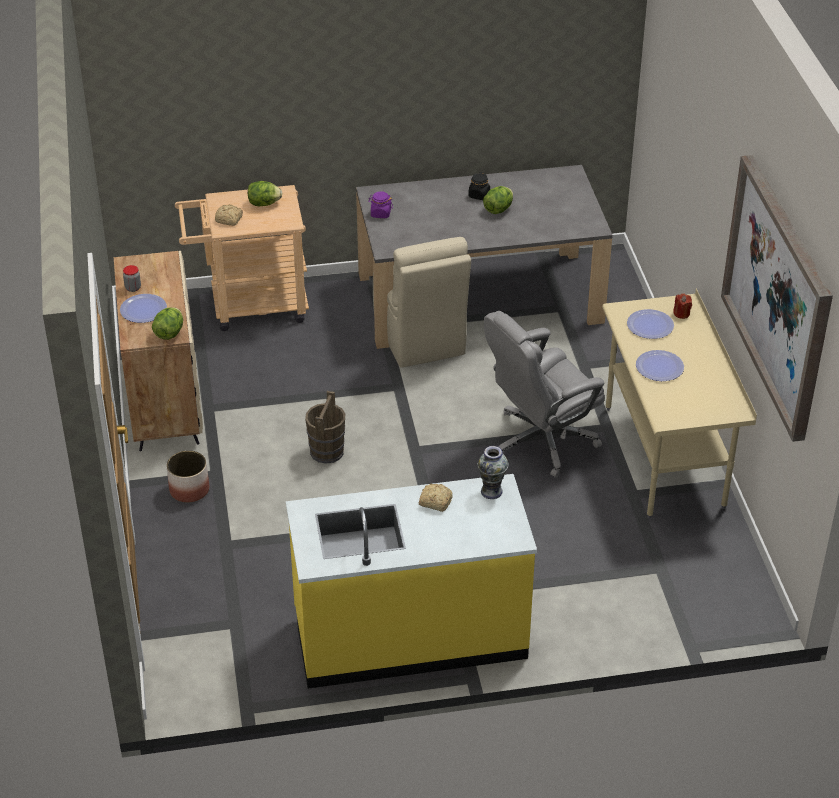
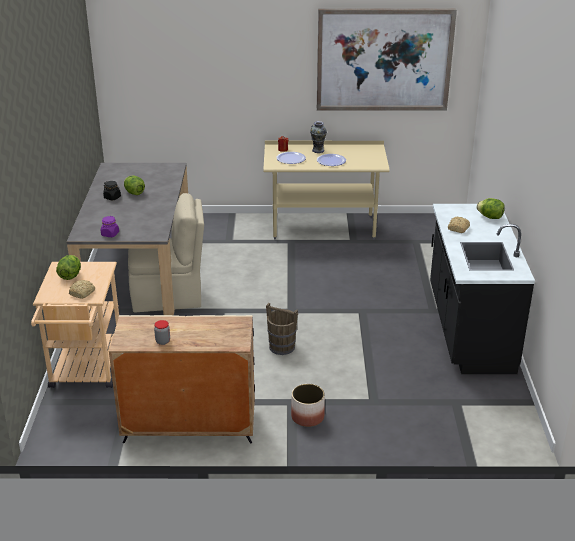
camera: 80 degrees left, 10 degrees down
(143, 309) = (197, 337): plate -> none
(169, 333) = (236, 325): lettuce -> lettuce (490, 217)
(410, 635) = (468, 329): yellow counter -> black counter
(491, 491) = (449, 211): vase -> vase (318, 150)
(541, 441) = (297, 264): grey office chair -> none

